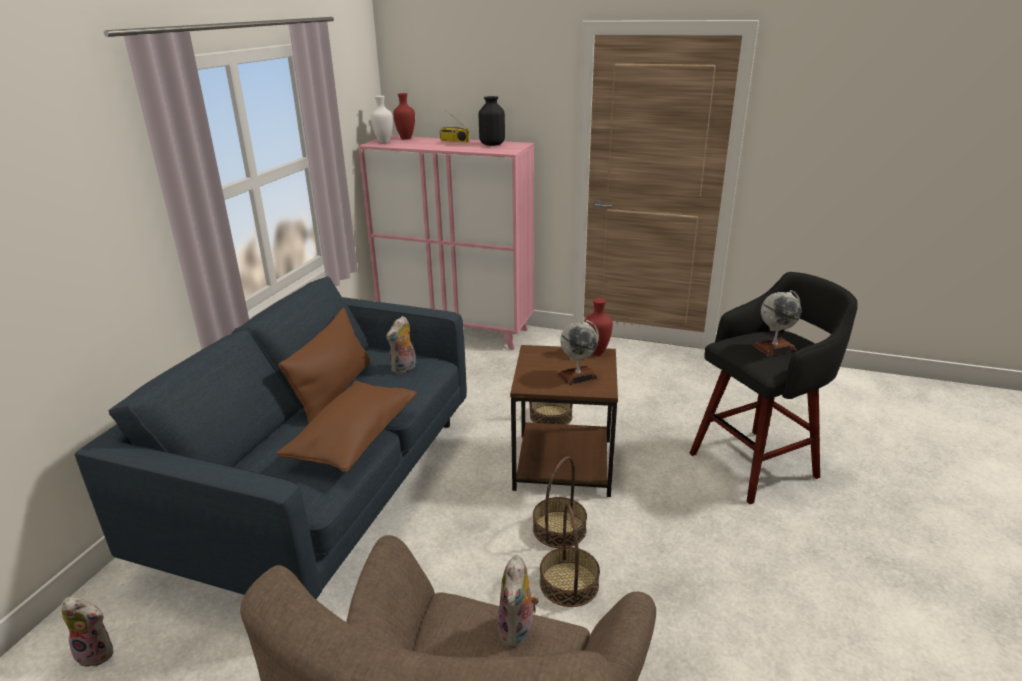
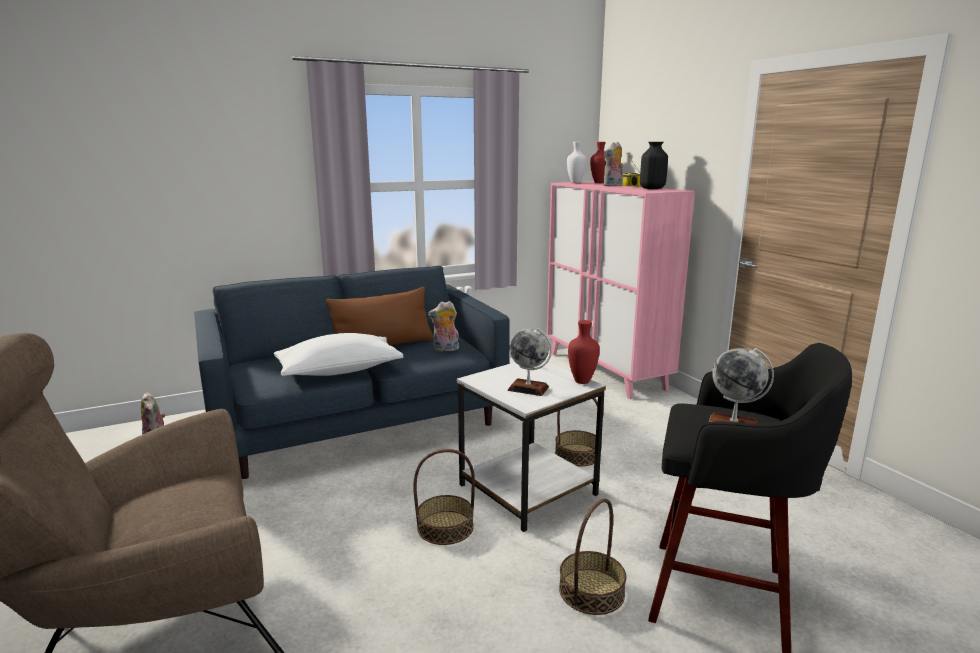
camera: 45 degrees right, 10 degrees down
(354, 439) = (339, 371): brown pillow -> white pillow
(518, 631) = (204, 512): plush toy -> plush toy (613, 186)
(564, 463) = (529, 489): brown side table -> white side table
(569, 583) = (387, 564): basket -> basket (591, 591)

